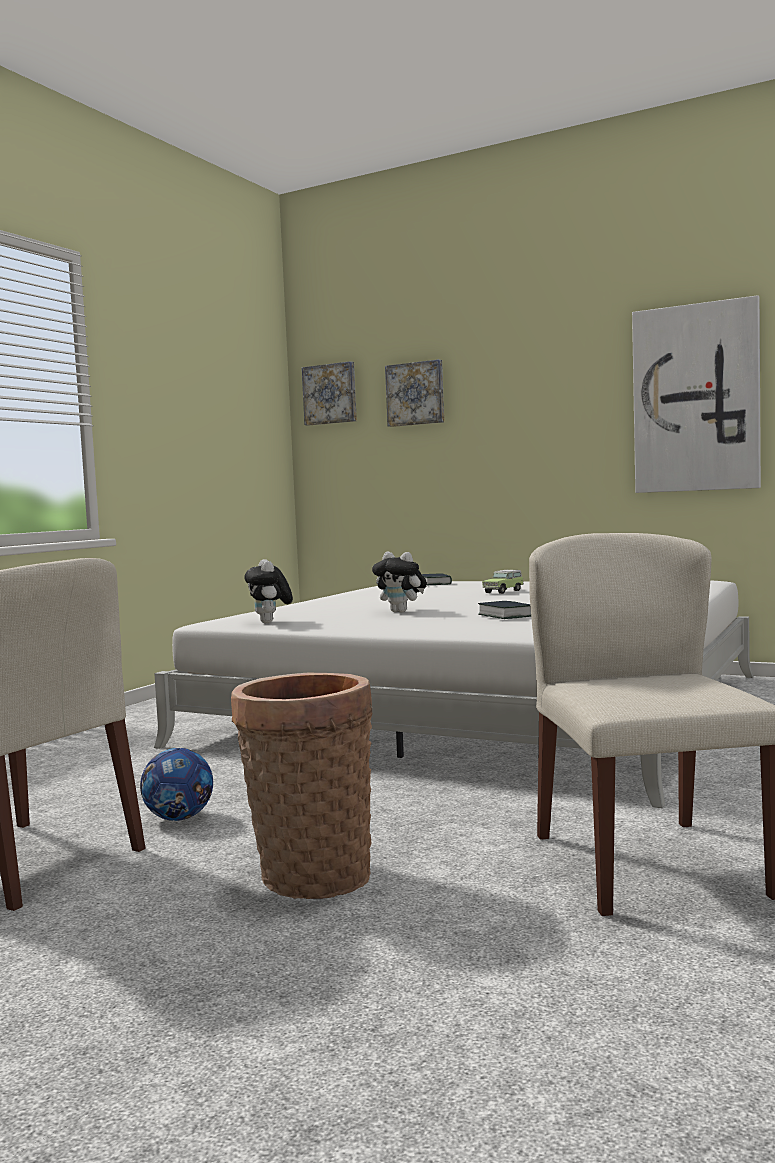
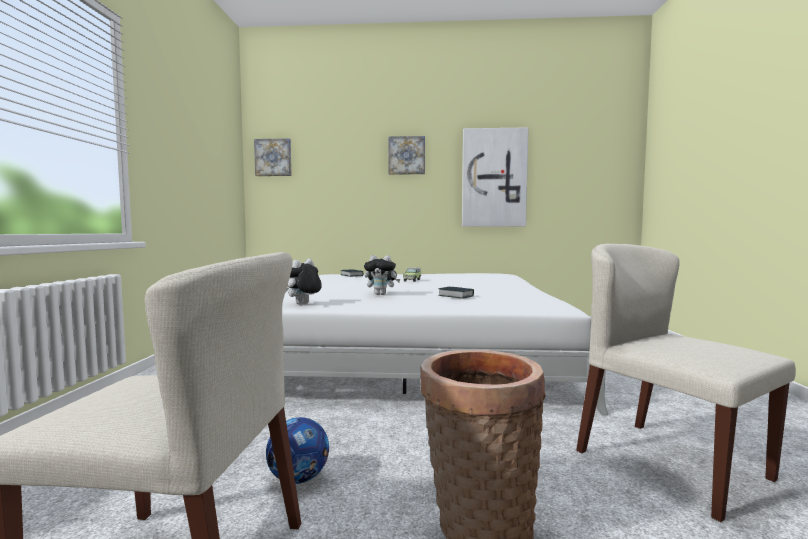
camera: 25 degrees left, 0 degrees up
(270, 622) = (303, 304): plush toy -> plush toy turned 75 degrees clockwise
(416, 394) = (332, 162): picture -> picture (406, 155)

